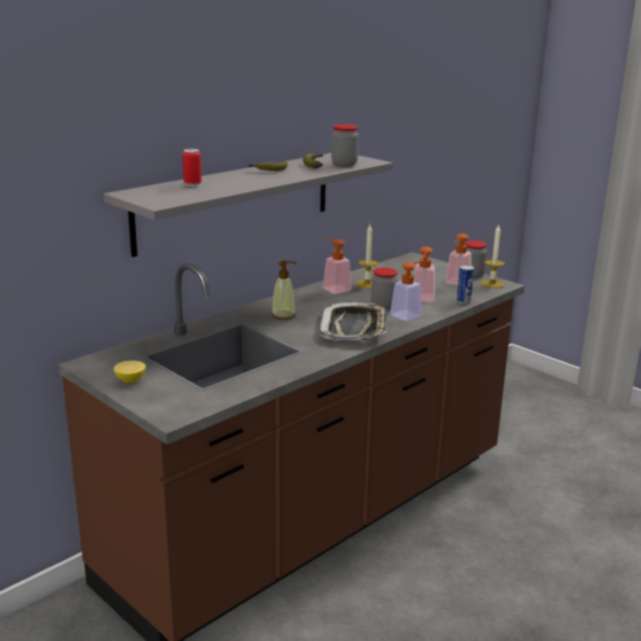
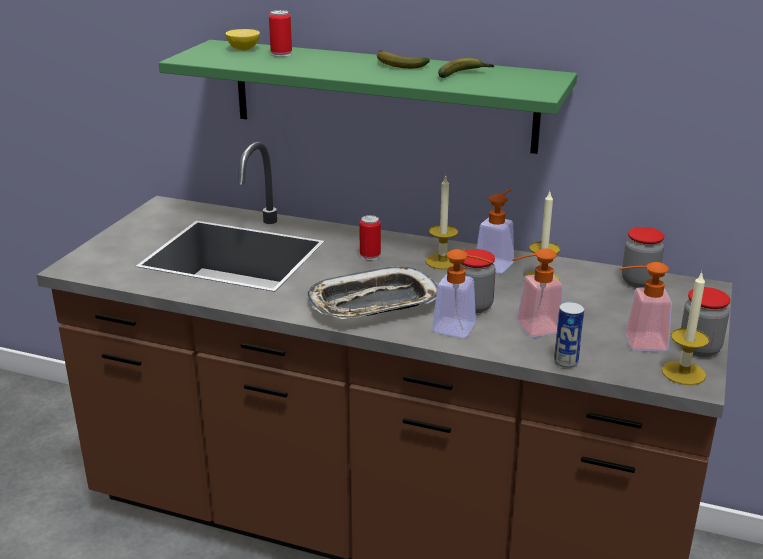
camera: 65 degrees right, 5 degrees up
(130, 380) = (139, 230): lemon -> lemon (243, 49)
(236, 201) = (382, 95): grey shelf -> green shelf
(283, 315) = (370, 256): soap dispenser -> can
(316, 300) = (442, 261): none -> candle
(344, 164) = (491, 85): jar -> jar (639, 281)

